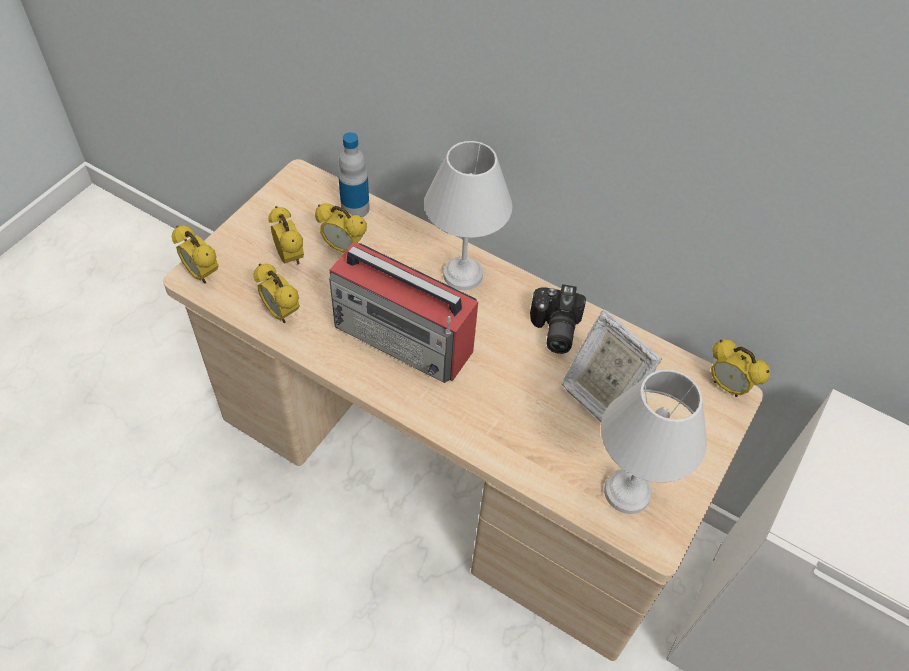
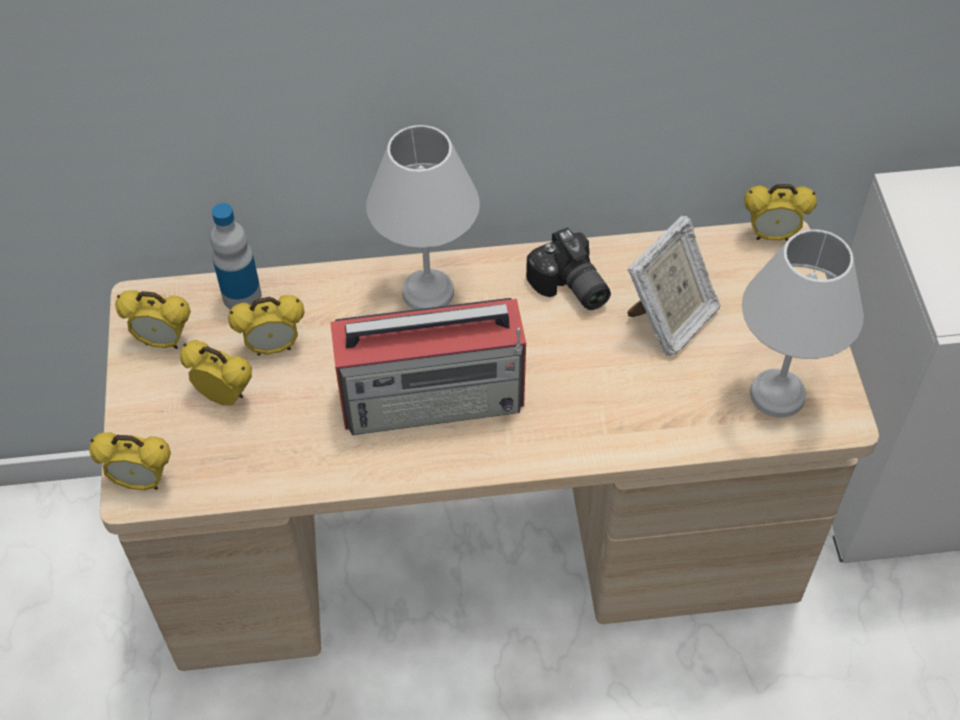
camera: 35 degrees left, 0 degrees up
(281, 313) = (277, 461): alarm clock -> alarm clock (163, 341)
(599, 393) = (669, 321): picture frame -> picture frame turned 60 degrees counterclockwise

